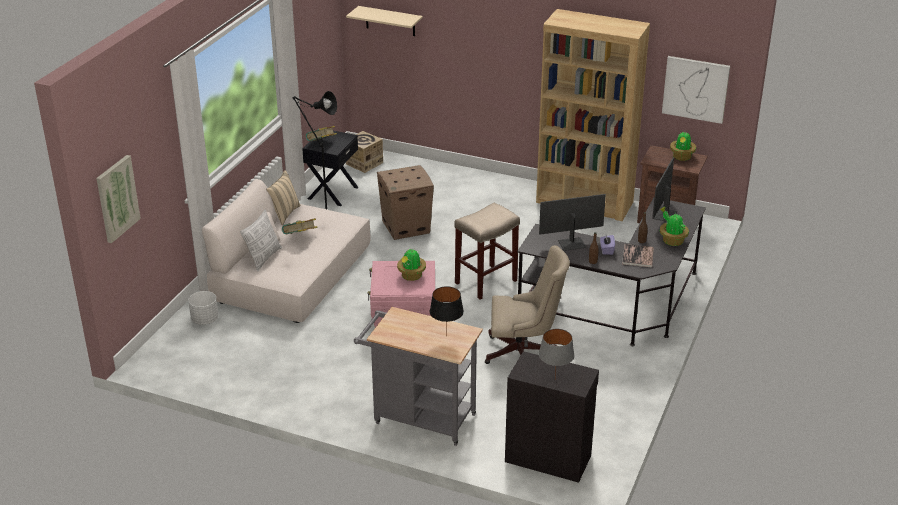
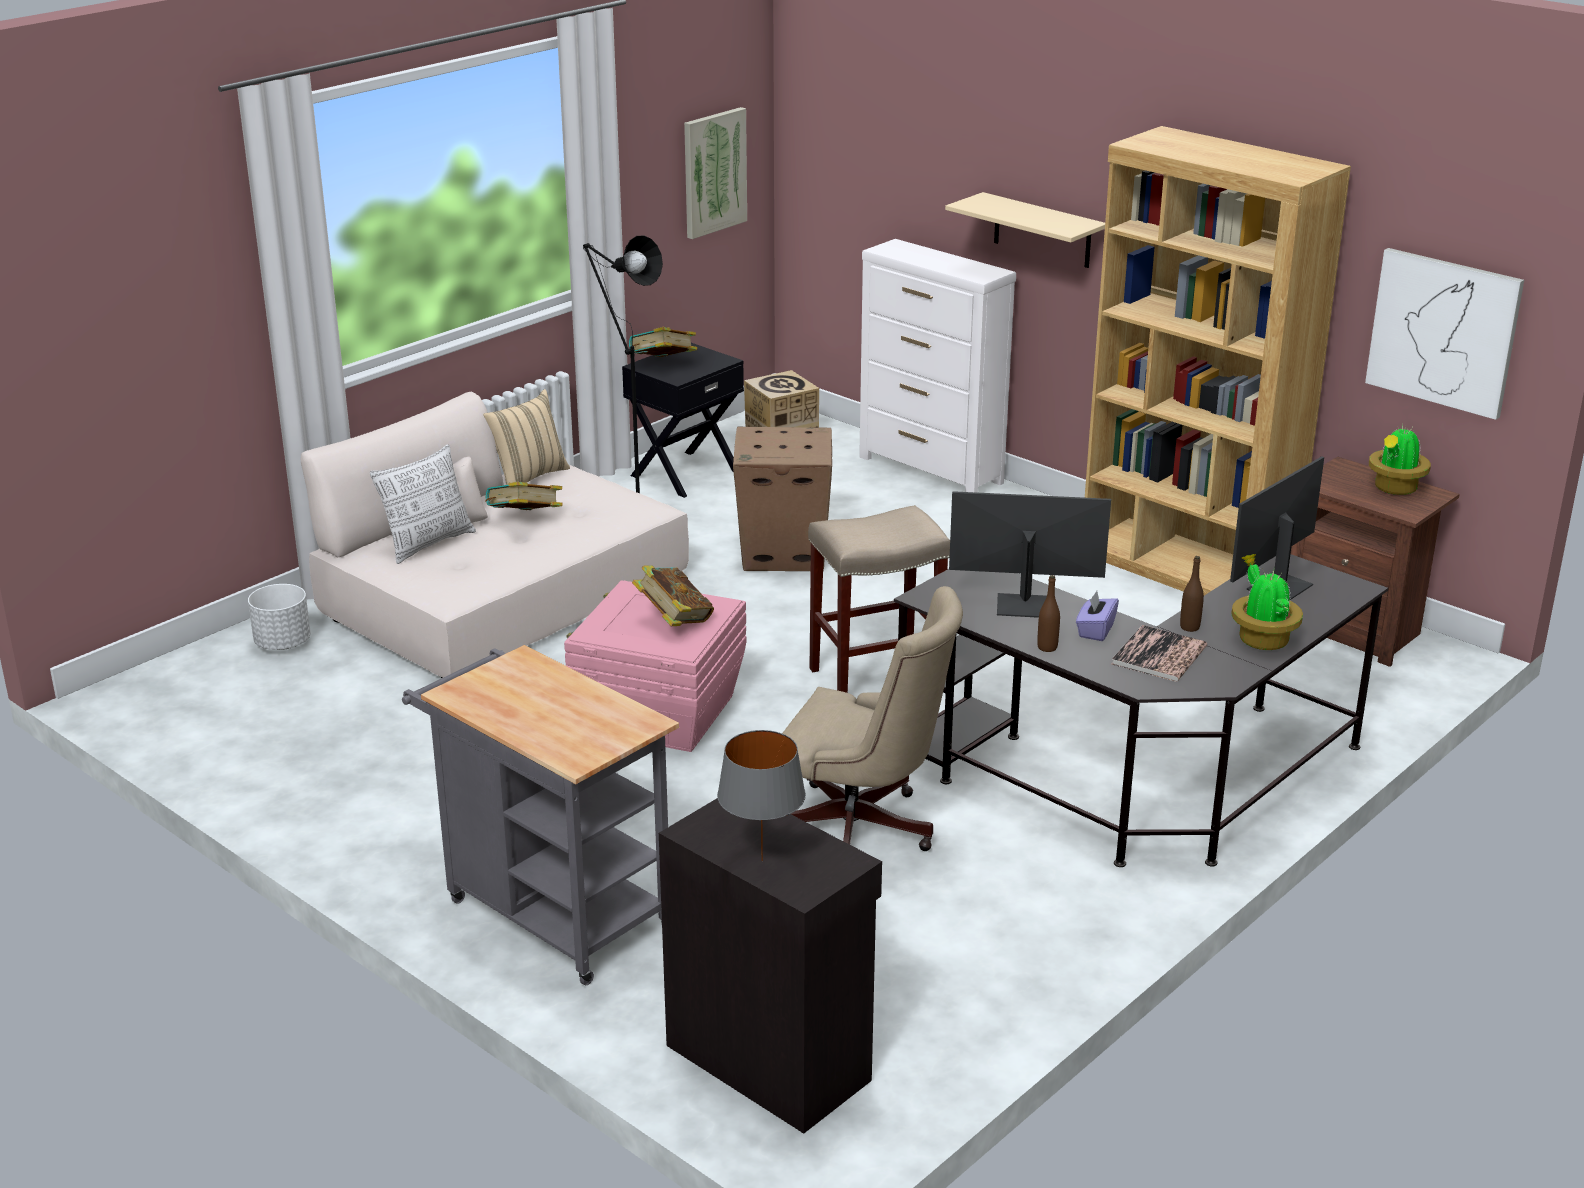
camera: 20 degrees right, 5 degrees down
(117, 198) = (78, 339): picture -> picture (714, 172)
(390, 21) = (856, 144): beige shelf -> beige shelf (1042, 231)
(411, 276) = (674, 621): potted plant -> book
(445, 171) = (931, 470): none -> white dresser
(446, 336) = (588, 721): black table lamp -> none

